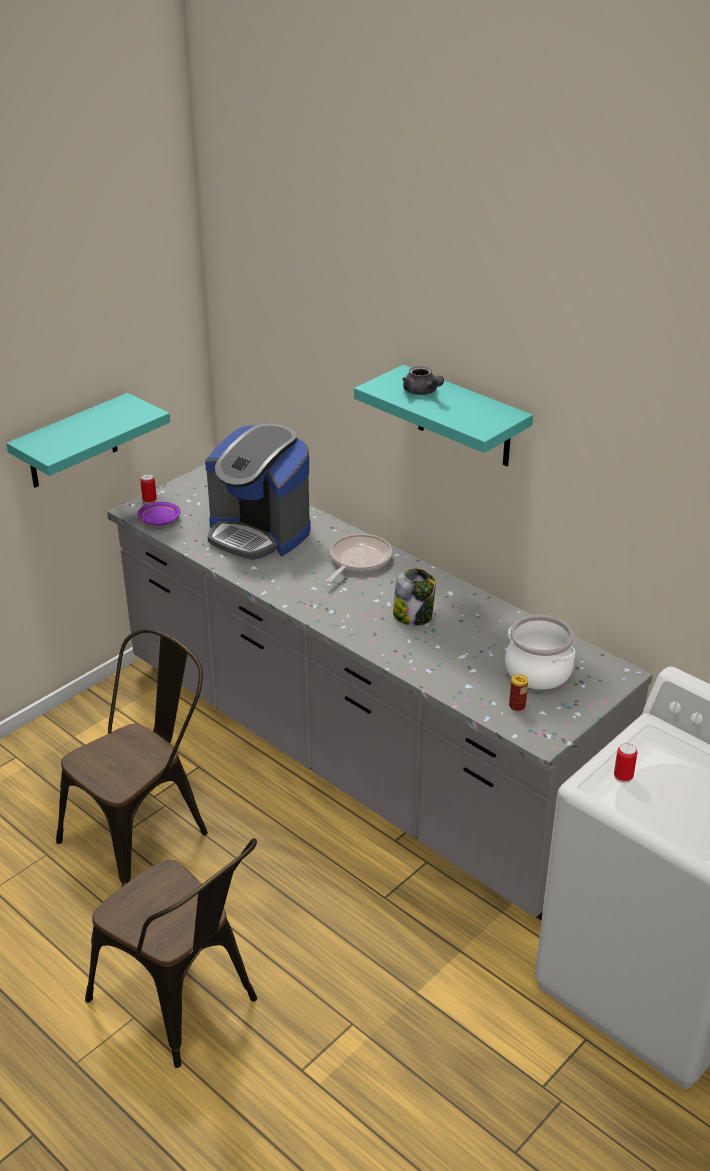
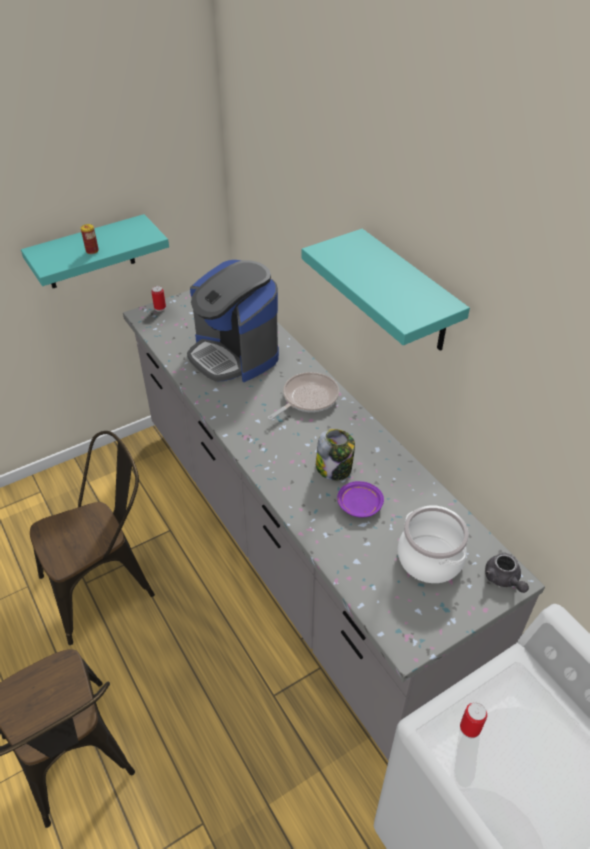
camera: 15 degrees right, 10 degrees up
(159, 520) = (159, 328): purple plate -> purple plate (359, 504)
(422, 392) = (366, 263): grey teapot -> grey teapot (503, 579)
(517, 706) = (395, 597): can -> can (92, 251)

